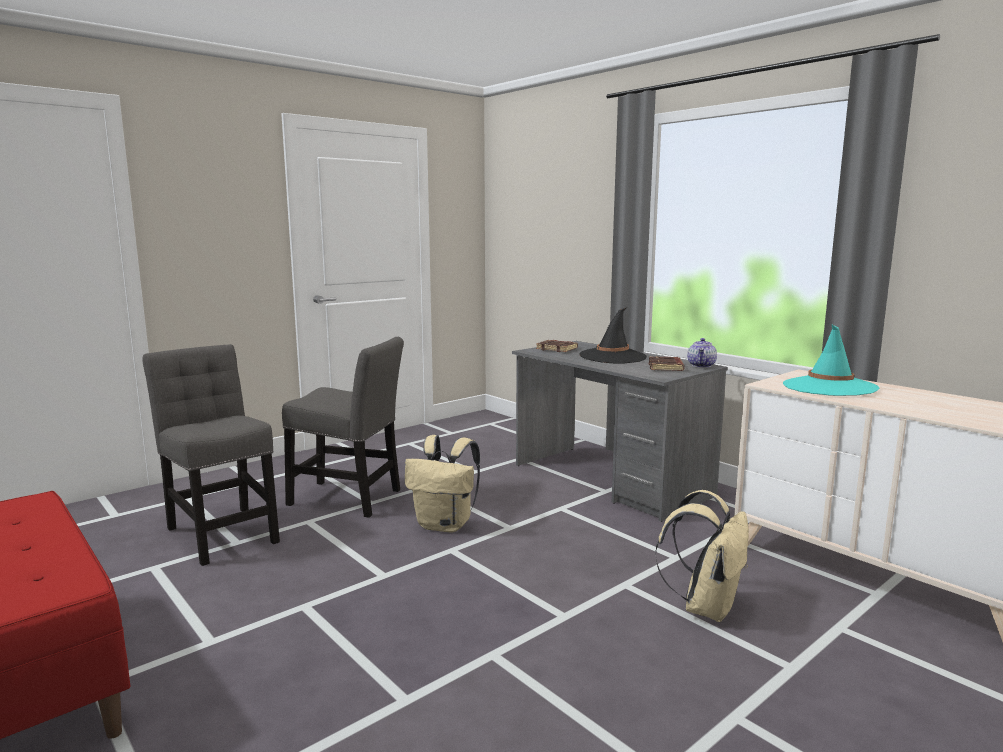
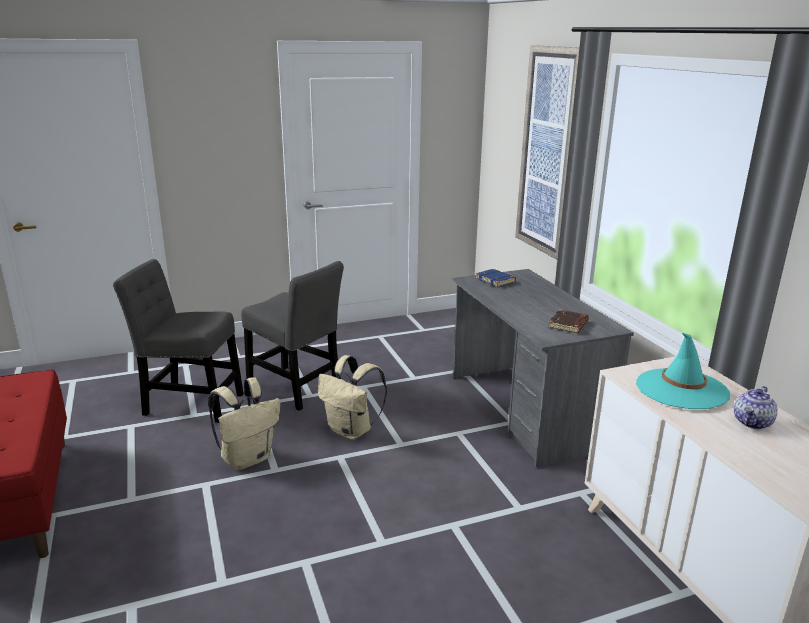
camera: 20 degrees right, 10 degrees up
(221, 532) = (189, 403): grey chair -> grey chair turned 60 degrees counterclockwise
(557, 349) = (495, 280): brown book -> blue book
(581, 224) = (550, 152): none -> picture
(612, 356) = (535, 300): black hat -> none
(701, 365) = (608, 327): teapot -> teapot (752, 423)
(706, 607) = (505, 565): beige backpack -> beige backpack (247, 458)

